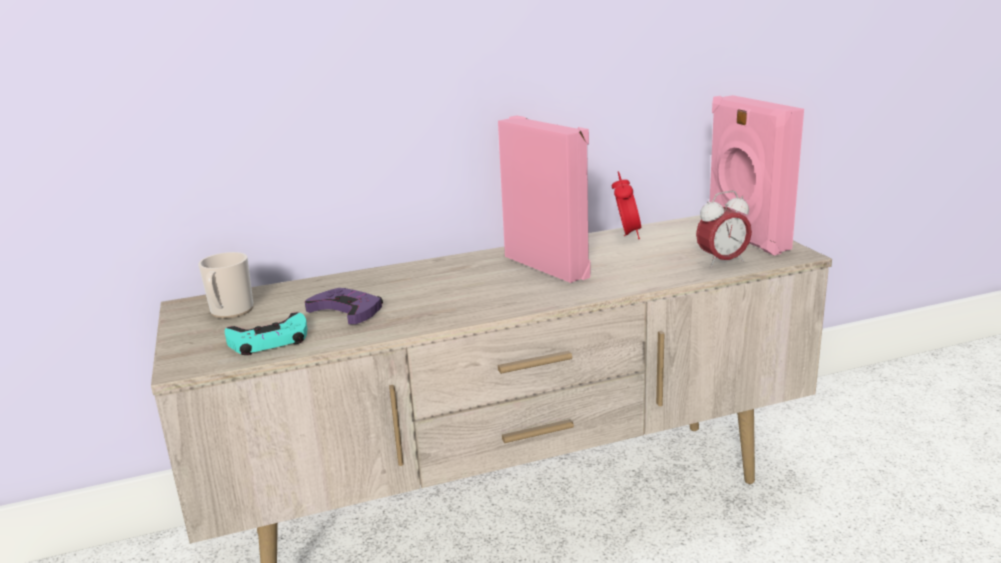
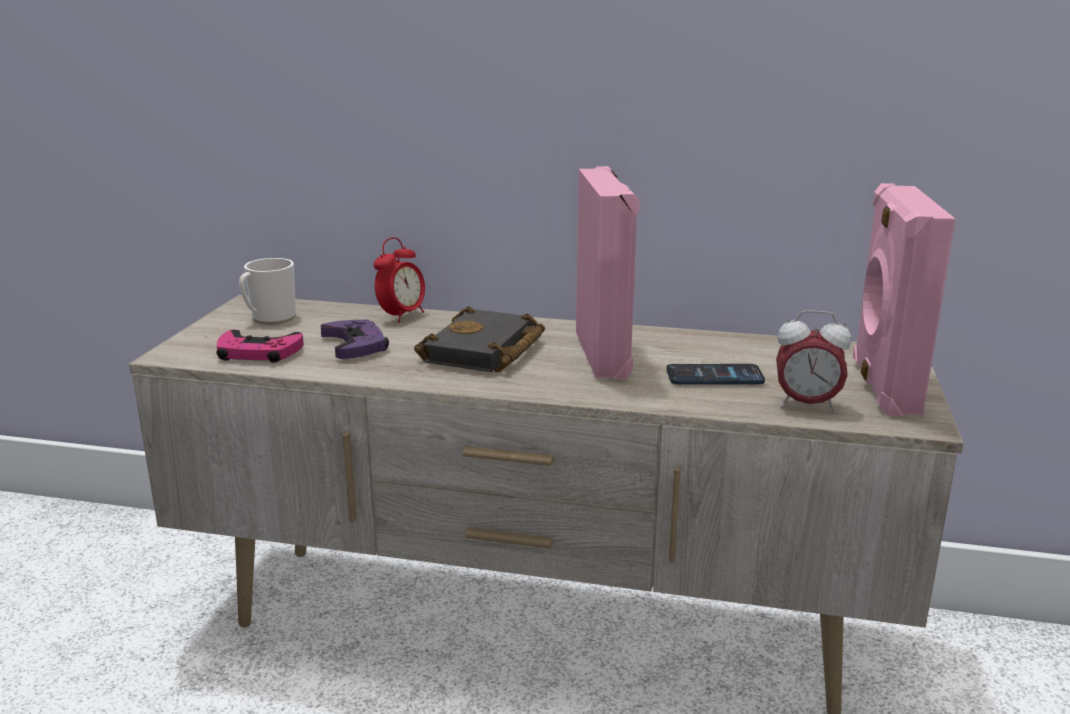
camera: 30 degrees right, 0 degrees up
(269, 341) = (258, 353): turquoise game controller -> pink game controller
(460, 288) = (484, 352): none -> black book
(626, 235) = (744, 344): alarm clock -> alarm clock (402, 316)
(642, 260) = (714, 376): none -> phone

